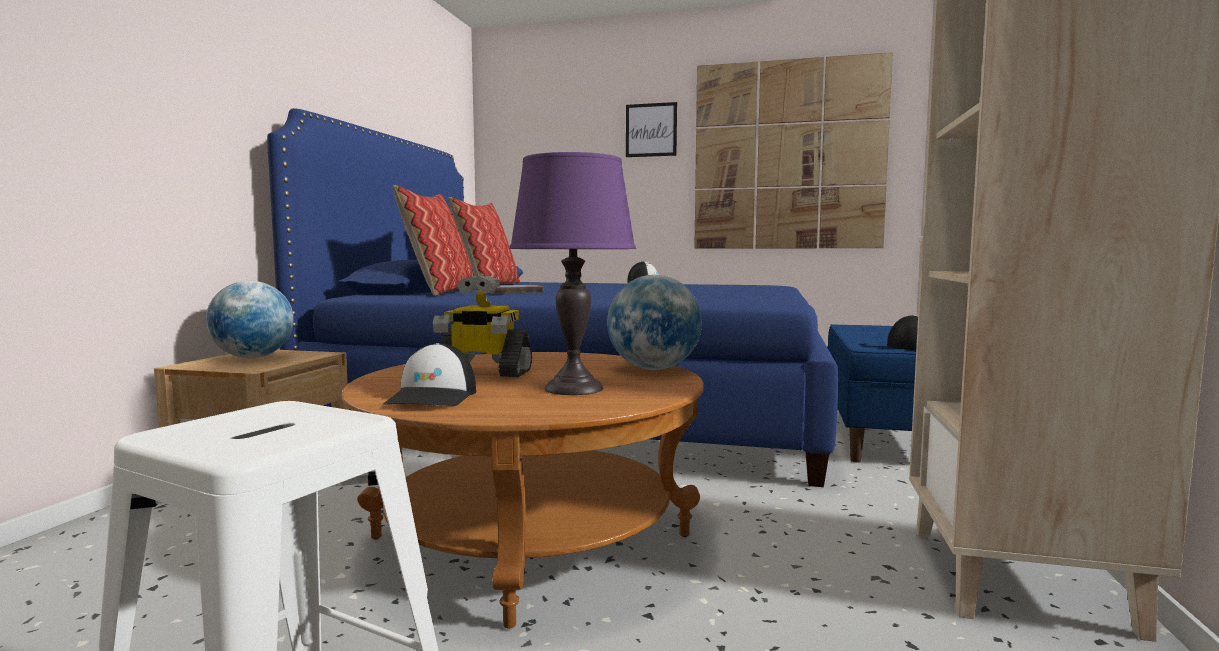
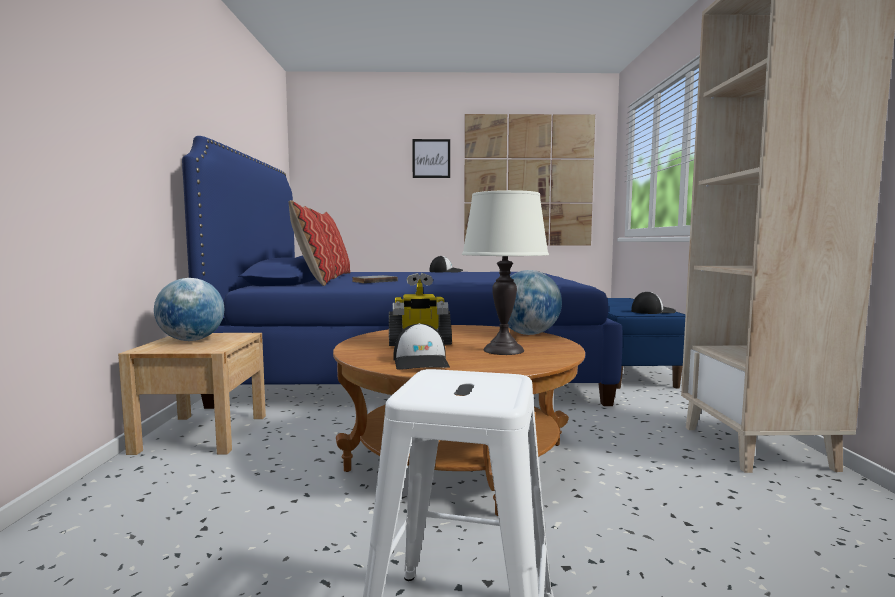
camera: 15 degrees left, 0 degrees up
(574, 388) = (504, 350): purple table lamp -> white table lamp

